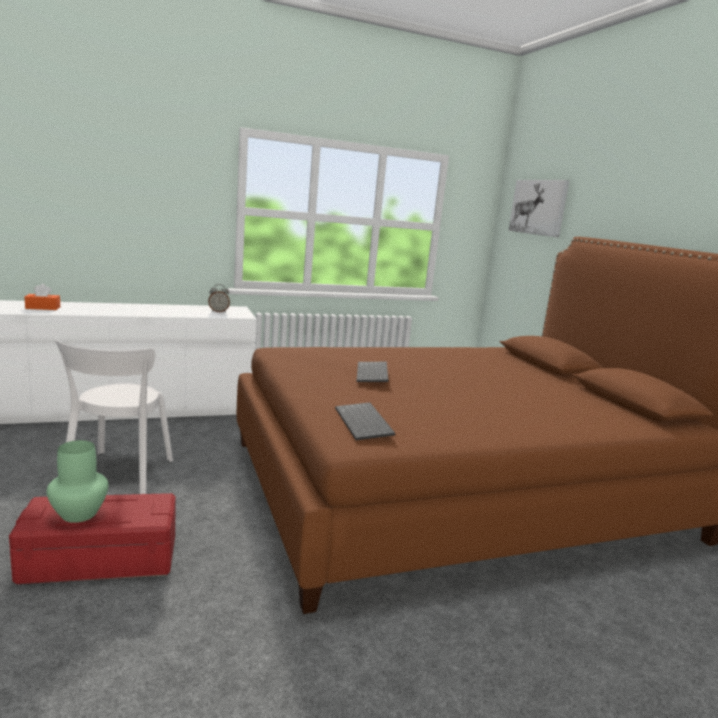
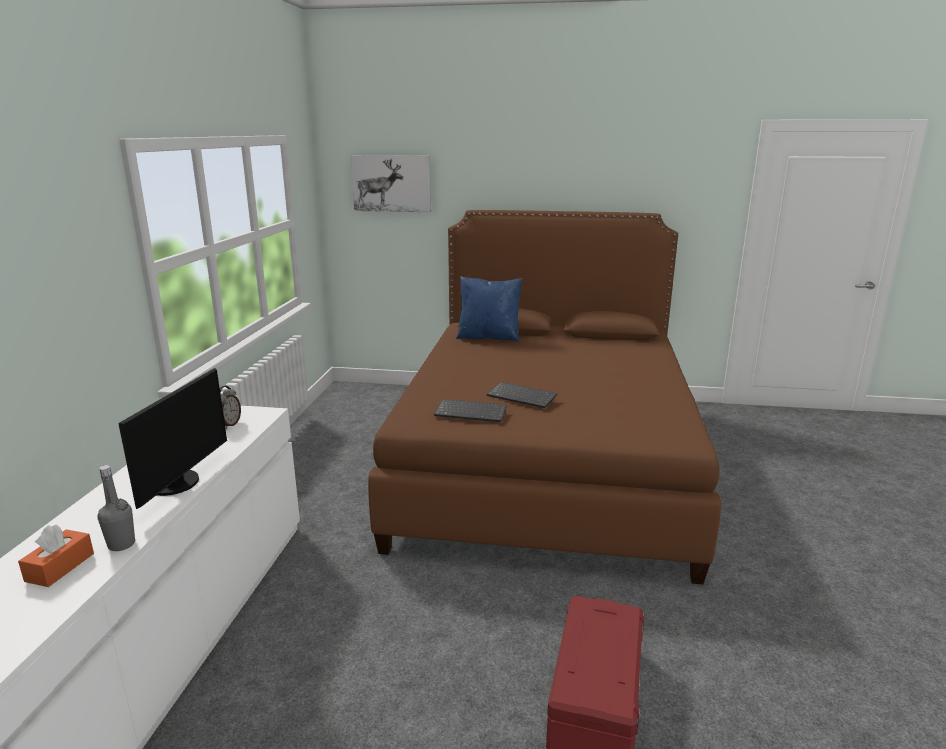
camera: 60 degrees left, 5 degrees up
(65, 312) = (121, 544): none -> grey bottle
(79, 514) = (607, 662): green vase -> none
(117, 475) = (403, 667): white chair -> none
(135, 312) = (178, 483): none -> monitor
(365, 423) = (646, 428): keyboard -> keyboard (472, 412)
(510, 358) = (489, 337): none -> blue pillow

